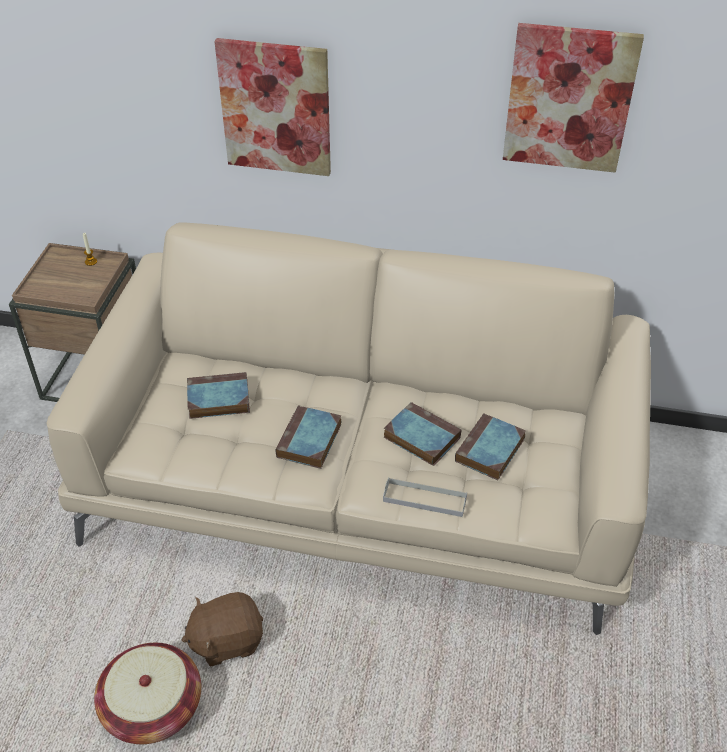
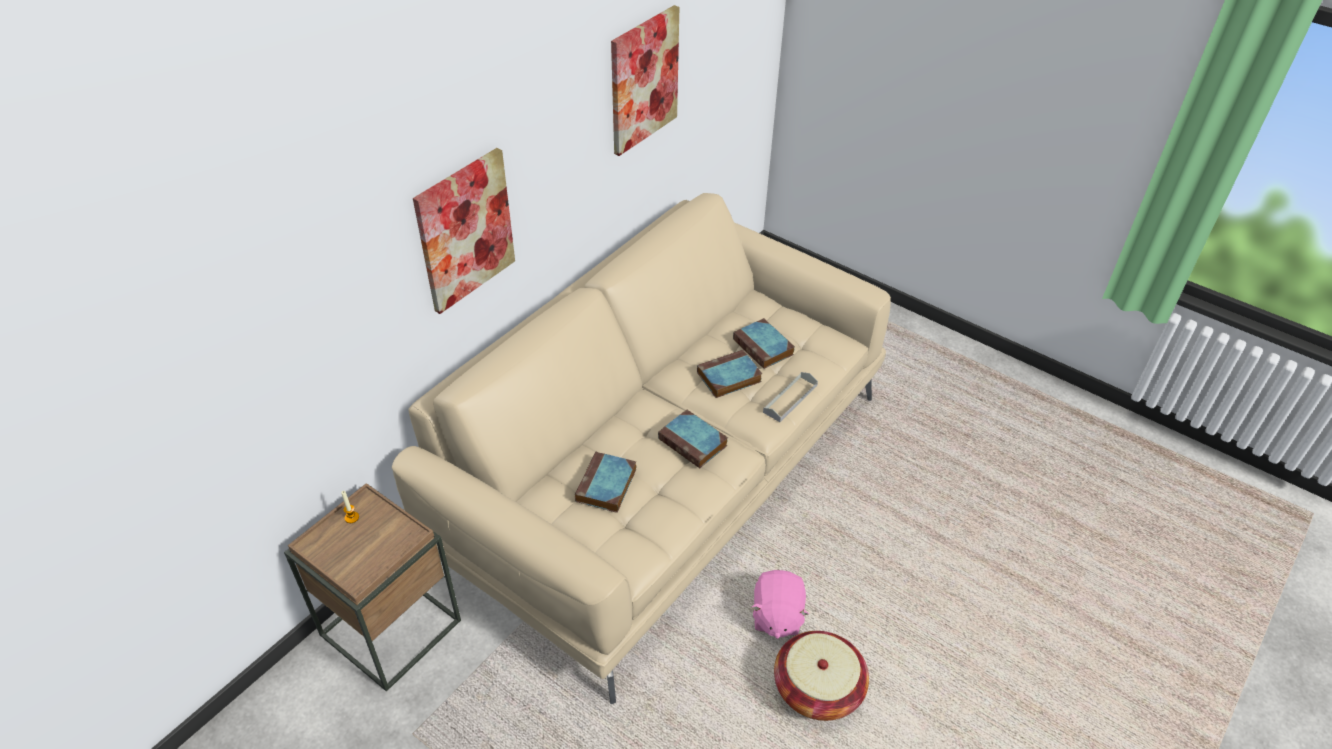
camera: 65 degrees left, 0 degrees up
(227, 640) = (776, 616): brown plush toy -> pink plush toy

